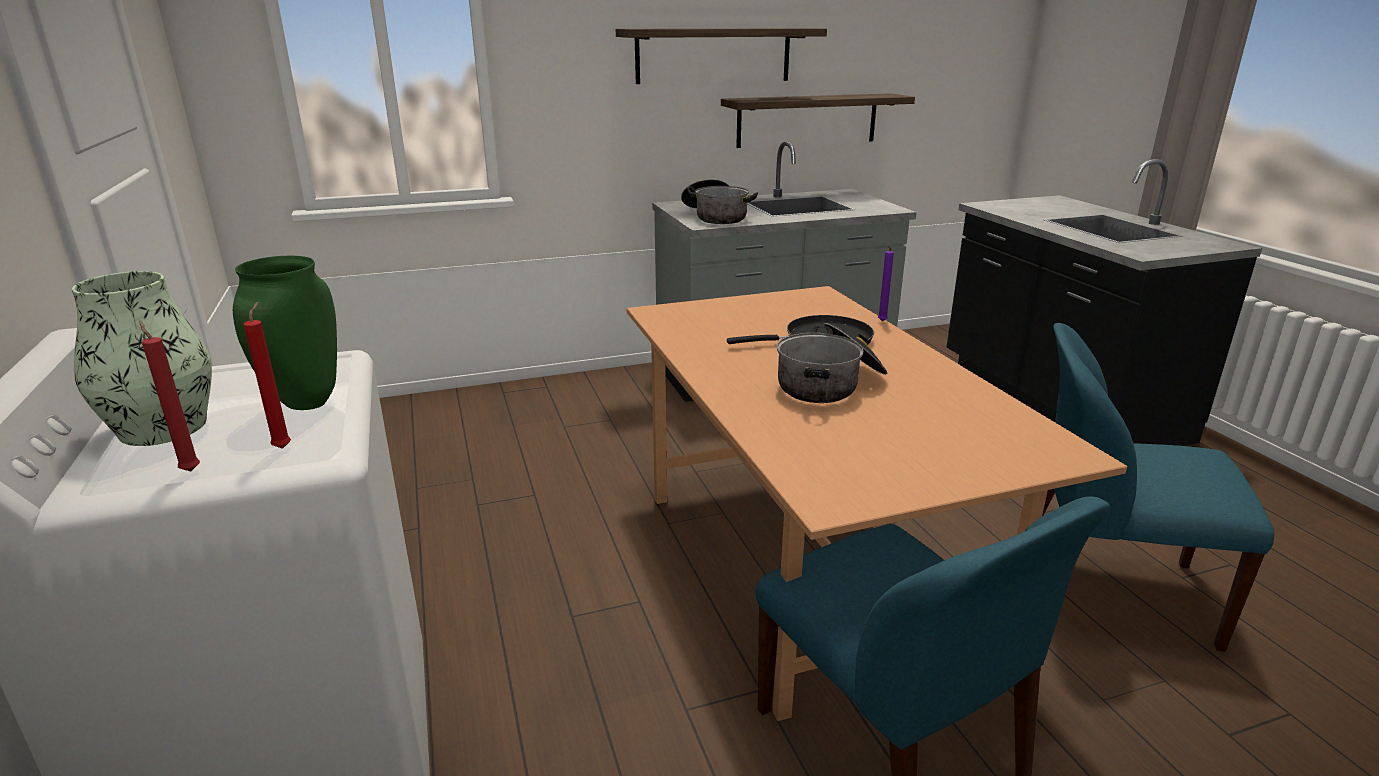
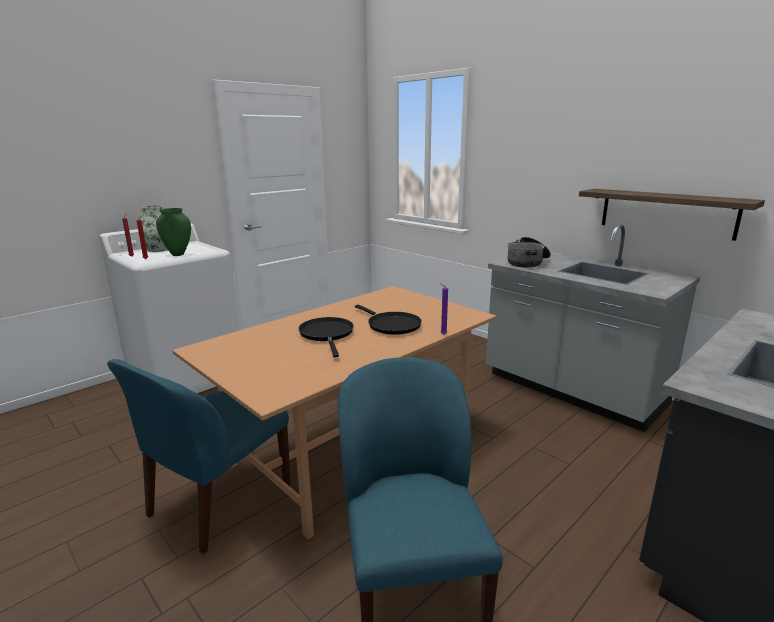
camera: 65 degrees right, 5 degrees down
(714, 55) = (592, 158): shelf -> none
(830, 384) = (327, 334): cooking pot -> black frying pan

